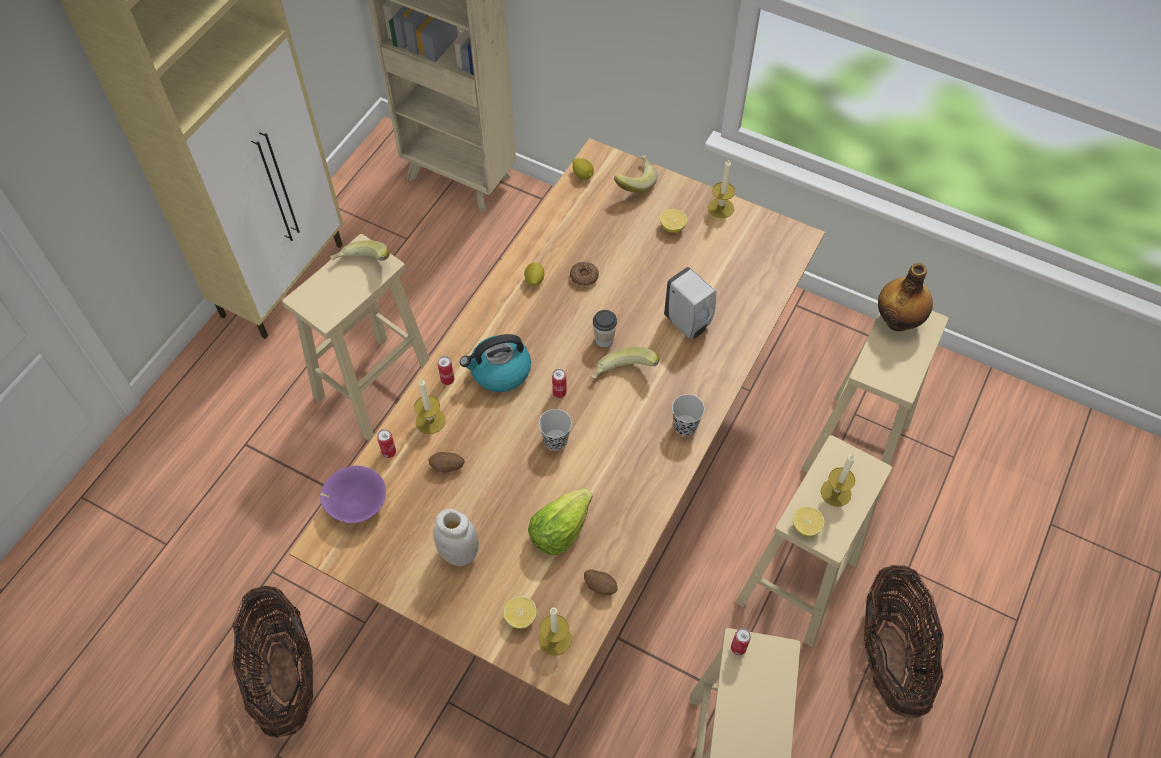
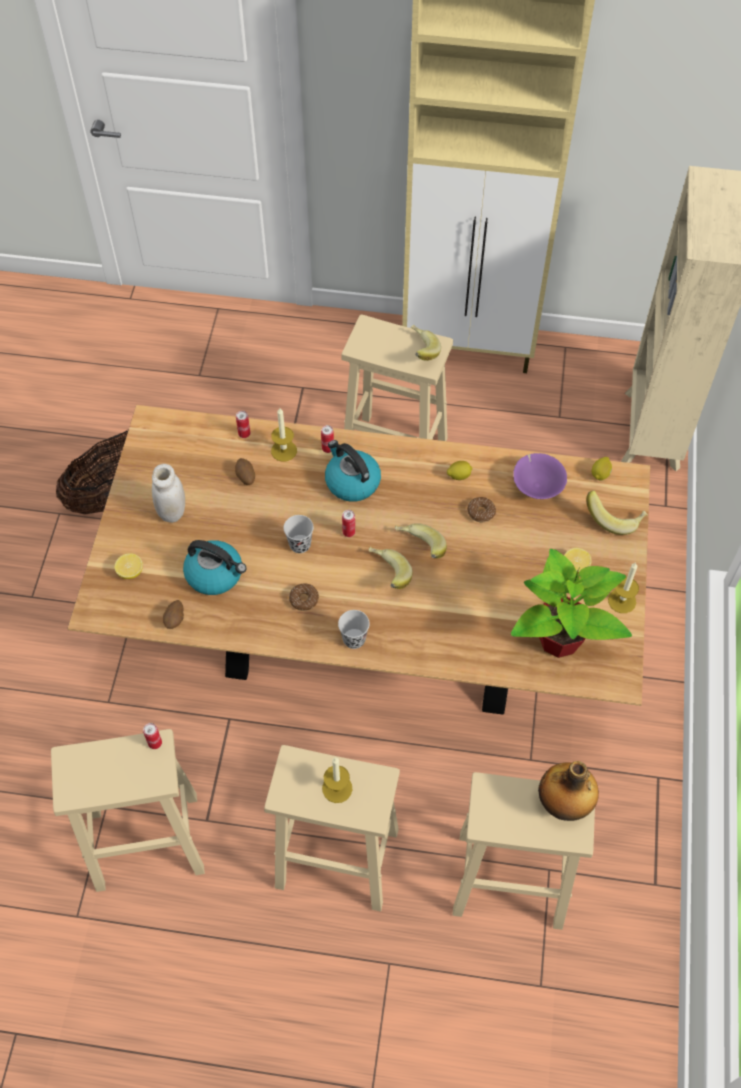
camera: 70 degrees right, 0 degrees up
(355, 504) = (191, 429): purple bowl -> purple bowl (537, 486)
(555, 639) = (119, 601): candle -> none
(559, 530) = (215, 574): lettuce -> kettle
(604, 339) = (419, 549): cup -> banana
(622, 456) = (304, 599): none -> donut
(688, 324) = (467, 611): white soap dispenser -> none
(743, 265) = (560, 639): none -> potted plant
(806, 526) = (291, 770): lemon -> none
(891, 655) = (291, 966): basket -> none

